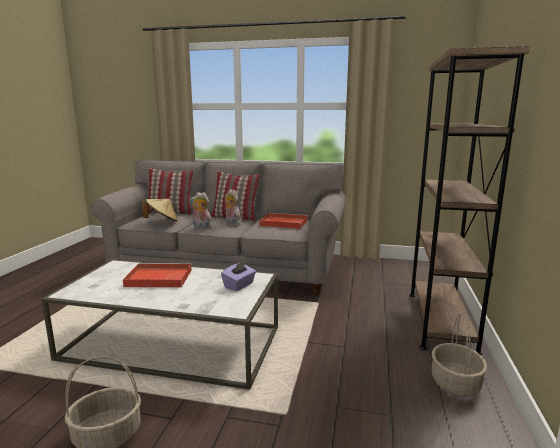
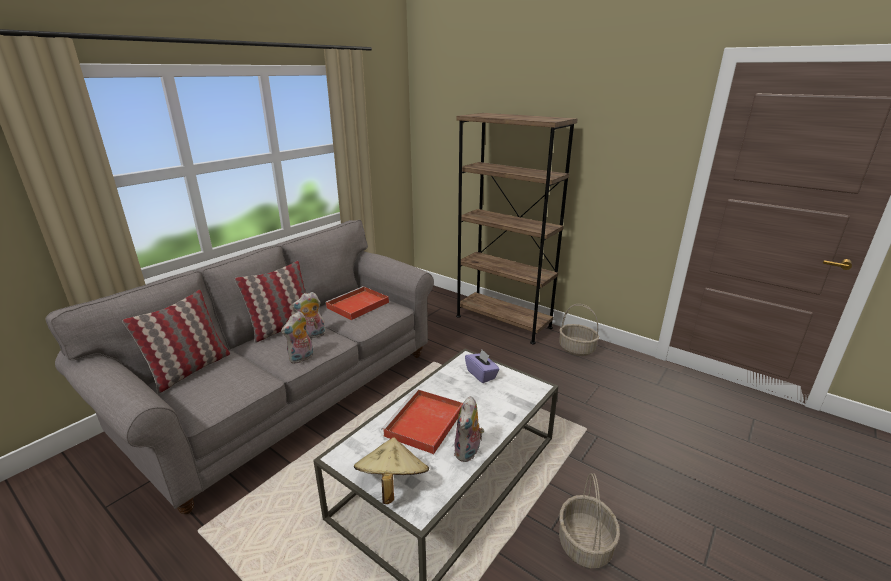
camera: 65 degrees left, 10 degrees up
(128, 297) = (468, 452): none -> plush toy
(162, 222) = (240, 383): beige hat -> beige hat (392, 484)

